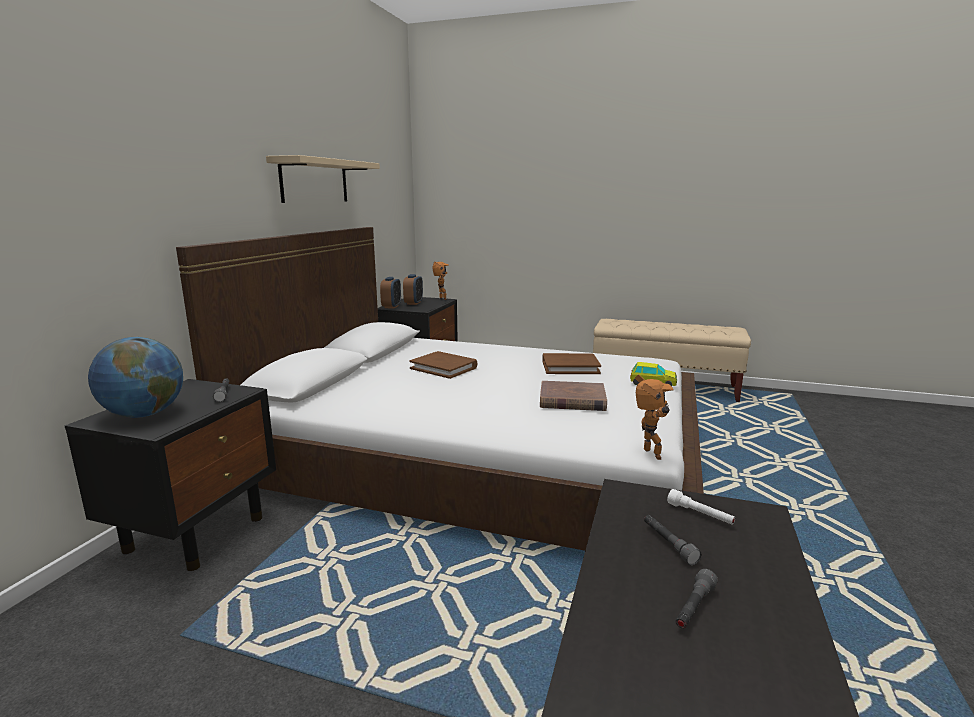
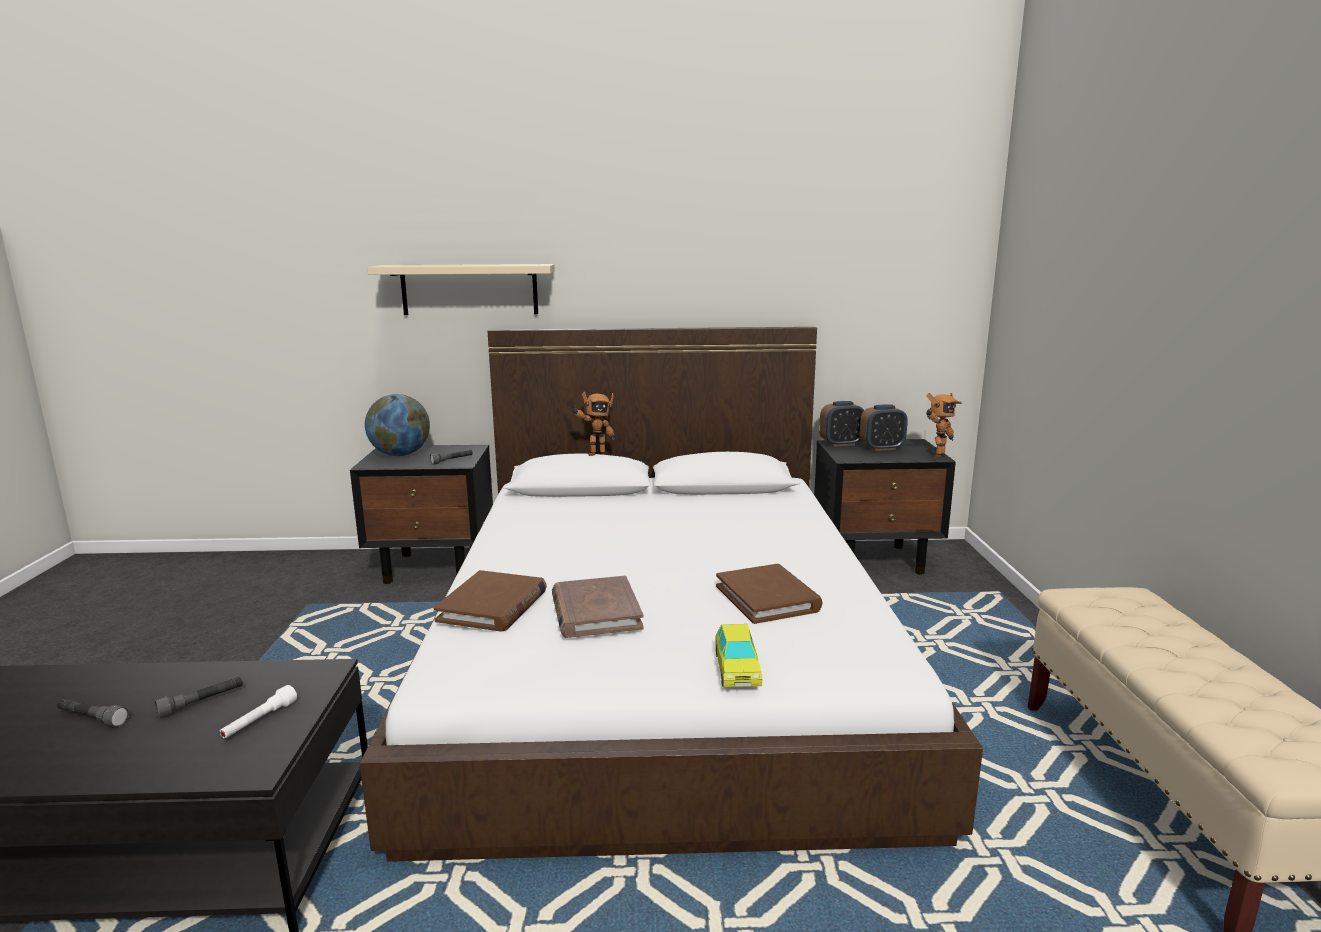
camera: 70 degrees right, 0 degrees up
(314, 181) = (716, 266): beige shelf -> beige shelf (469, 289)
(444, 368) = (683, 527): brown book -> brown book (493, 606)
(649, 455) = (425, 682): toy robot -> toy robot (595, 453)

